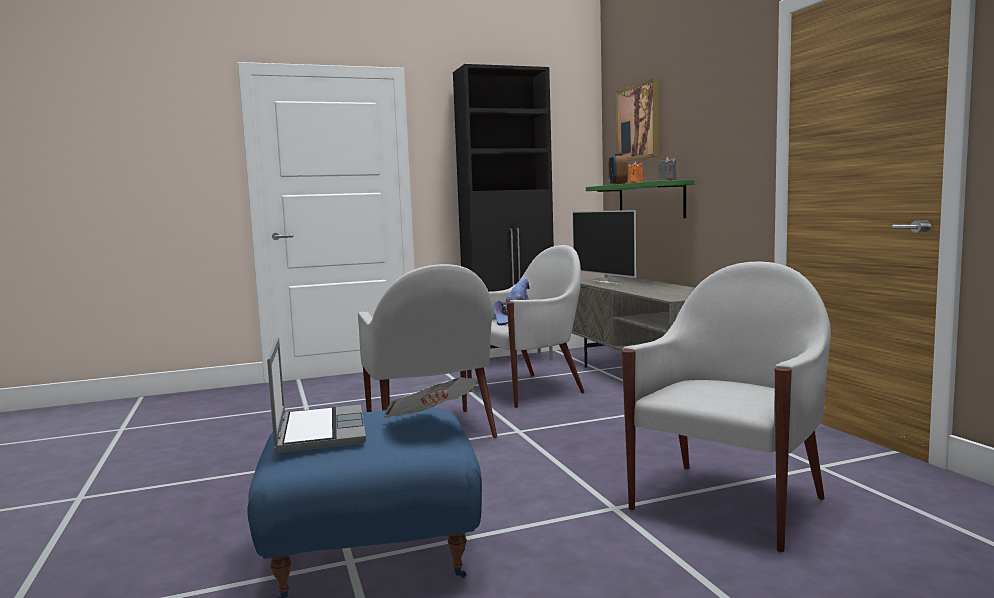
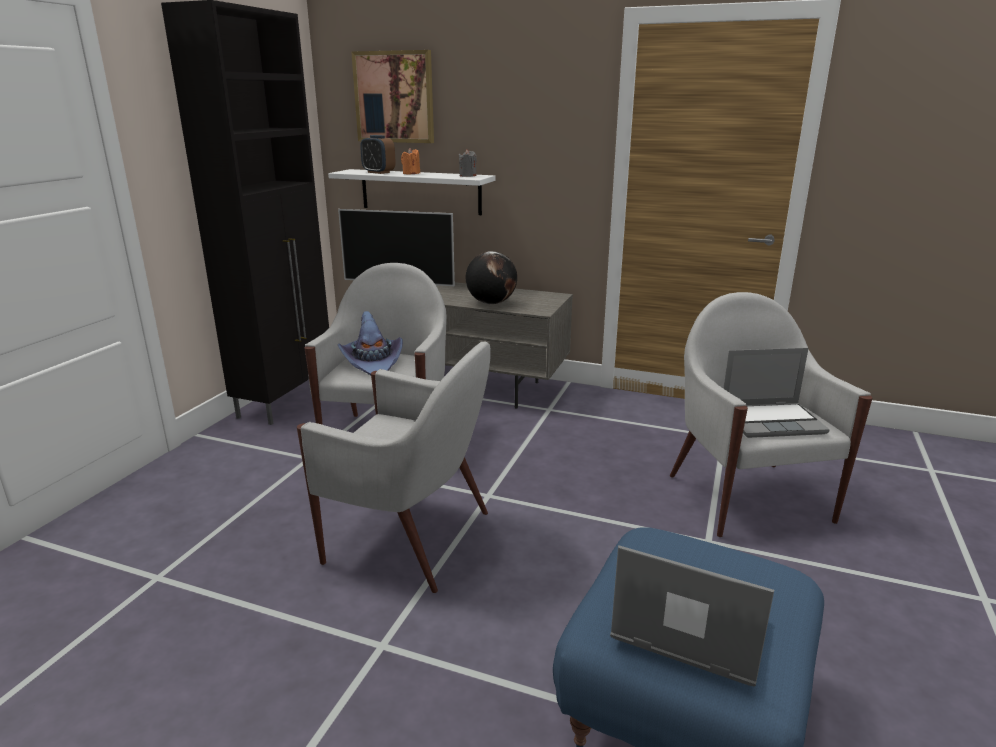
camera: 50 degrees left, 15 degrees up
(431, 424) = (732, 558): newspaper -> none
(650, 200) = (420, 191): green shelf -> white shelf
(650, 292) = (491, 303): none -> globe
(716, 395) = (772, 421): none -> laptop

